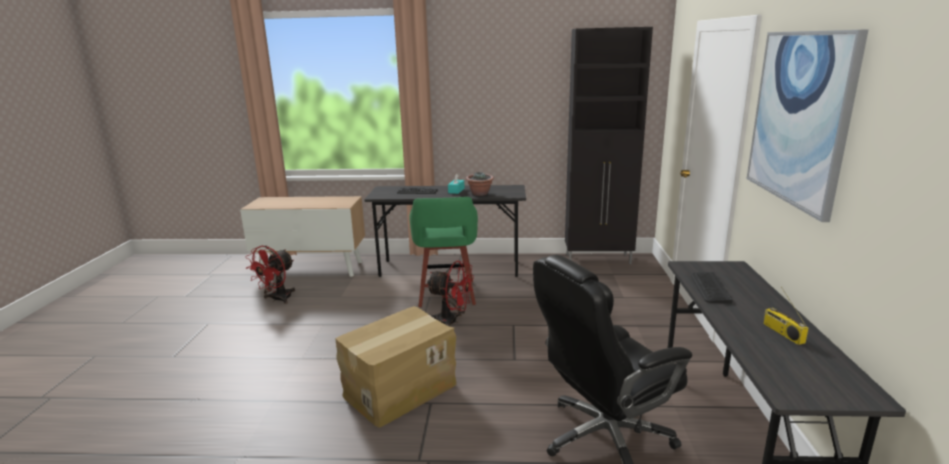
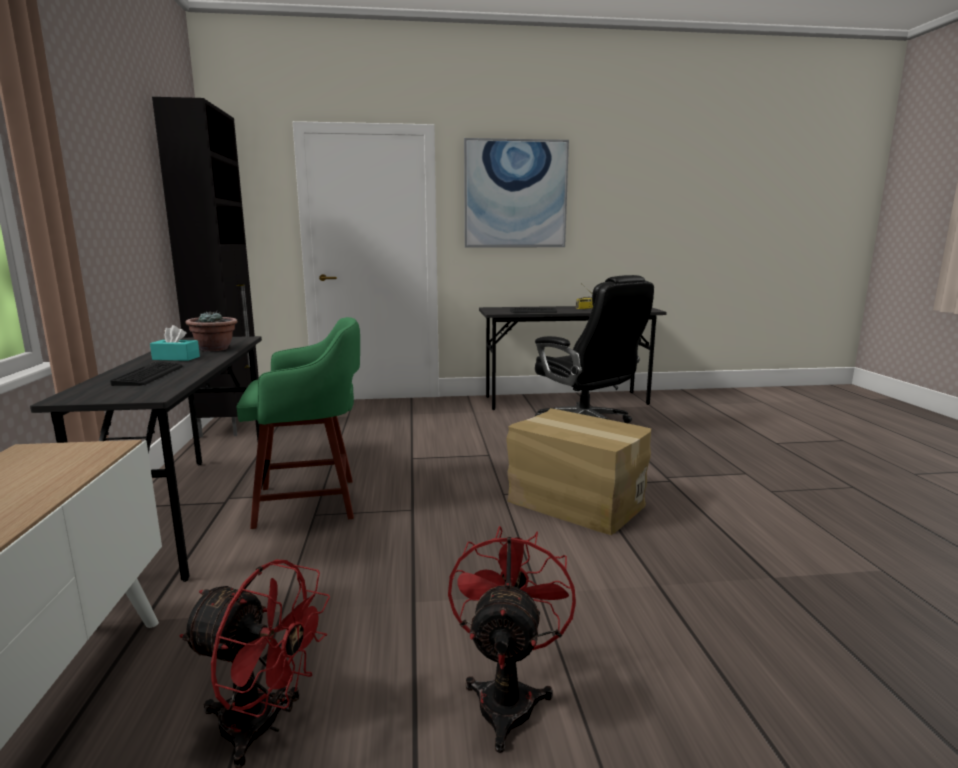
camera: 100 degrees left, 5 degrees down
(452, 322) = (404, 490): red fan -> red fan (508, 696)

